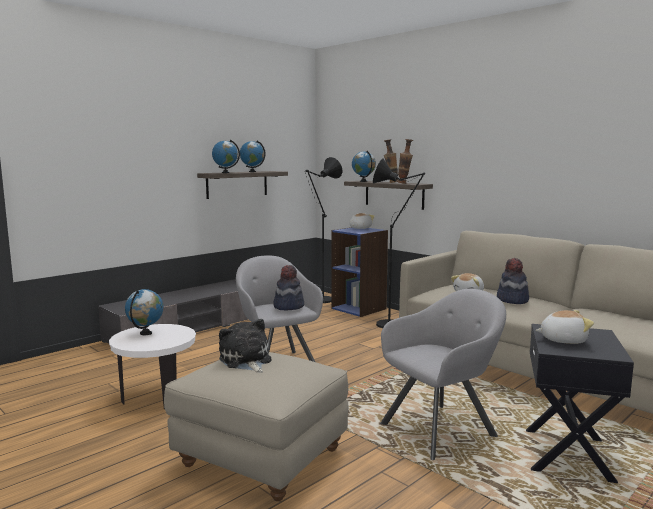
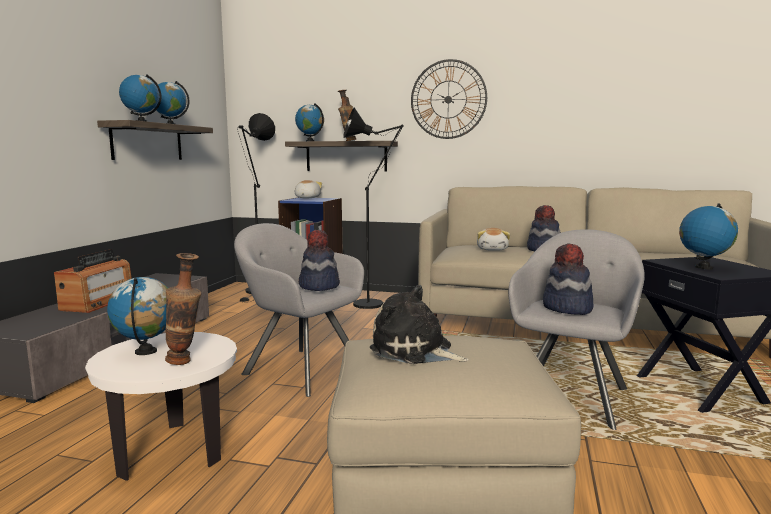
camera: 30 degrees left, 0 degrees up
(179, 296) = (98, 302): none -> radio
(404, 183) = (368, 140): vase -> vase (185, 362)
(428, 354) = (567, 308): none -> hat
(474, 148) = (448, 99): none -> wall clock
(562, 340) = (703, 267): plush toy -> globe

